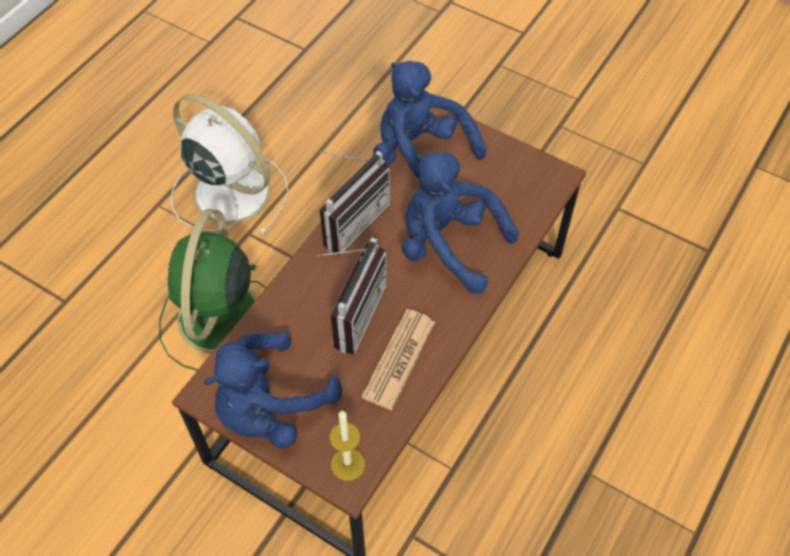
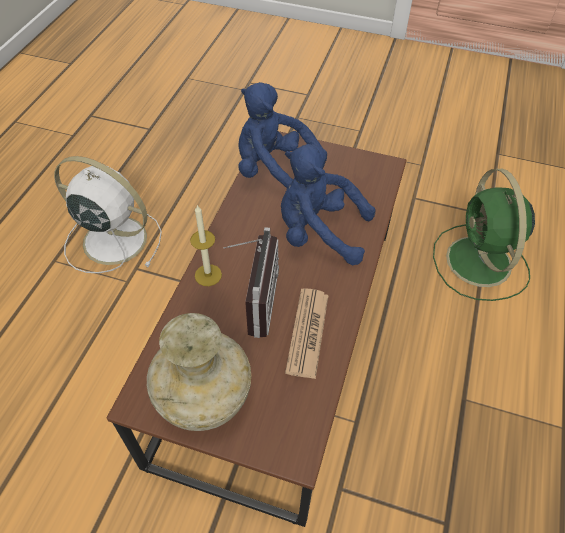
camera: 15 degrees left, 5 degrees down
(218, 320) = (126, 342): green fan -> green fan (479, 263)
(270, 408) = (203, 402): blue plush toy -> beige vase
(348, 464) = (291, 438): candle -> candle (208, 275)
(350, 219) = (230, 227): radio -> none

